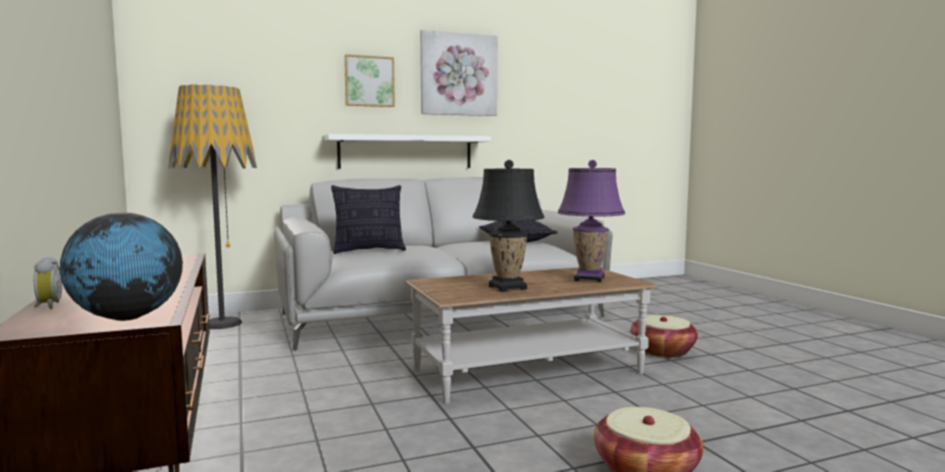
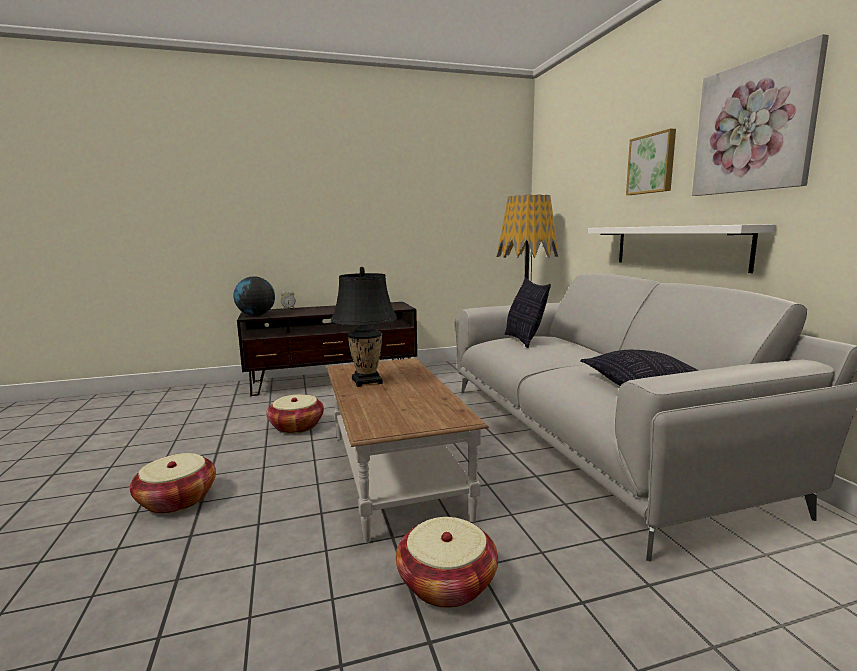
camera: 95 degrees right, 5 degrees up
(397, 436) = (296, 426): none -> basket
(589, 279) = (395, 412): purple table lamp -> none

